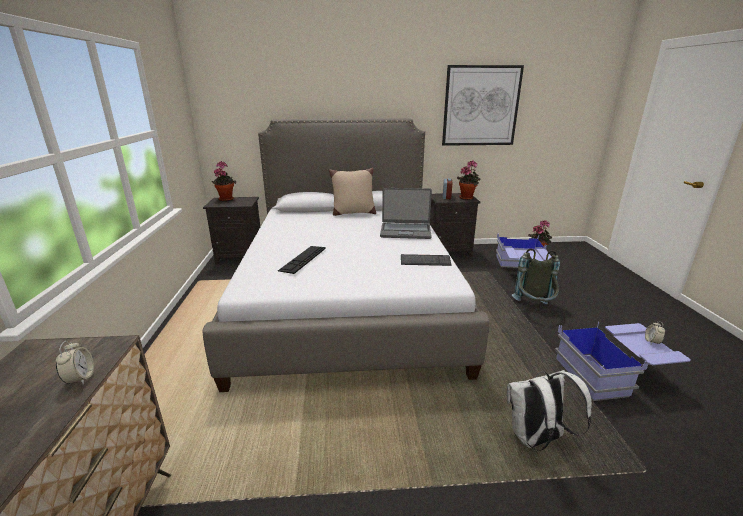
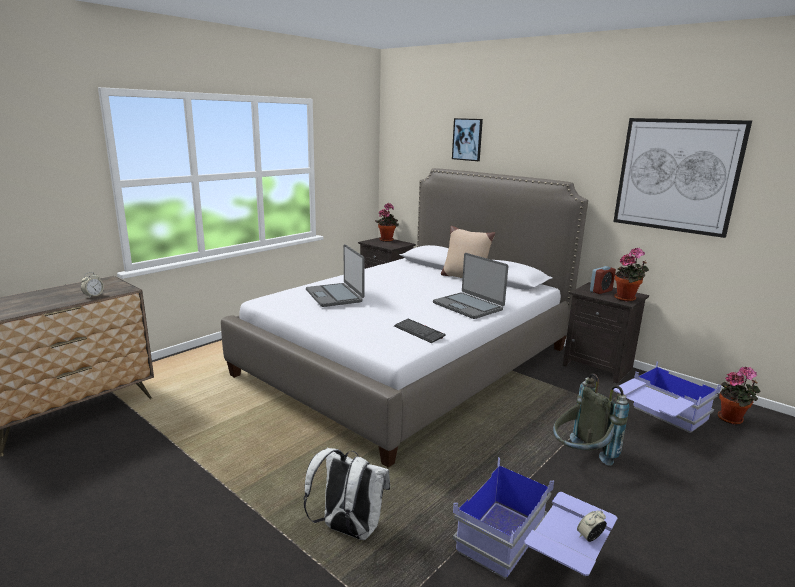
camera: 45 degrees right, 5 degrees down
(303, 89) = (467, 139): none -> picture
(303, 259) = (335, 296): keyboard -> laptop

